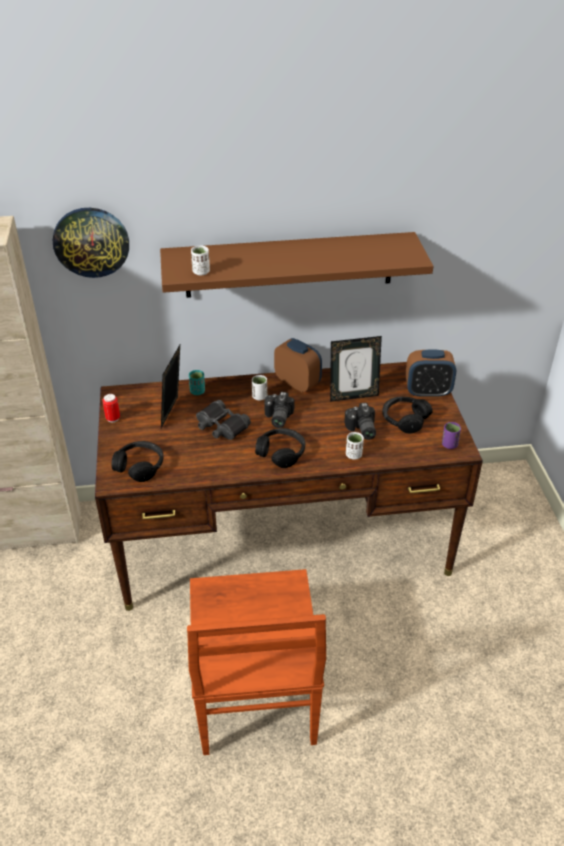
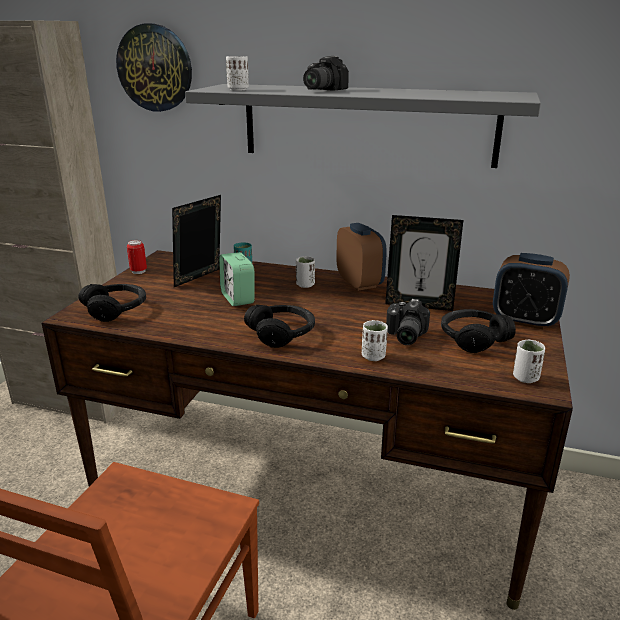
camera: 25 degrees right, 15 degrees down
(221, 426) = (237, 298): black binoculars -> alarm clock
(277, 418) = (307, 304): camera -> camera (319, 90)
(289, 265) = (367, 124): brown shelf -> grey shelf
(449, 444) = (525, 378): purple cup -> white cup

